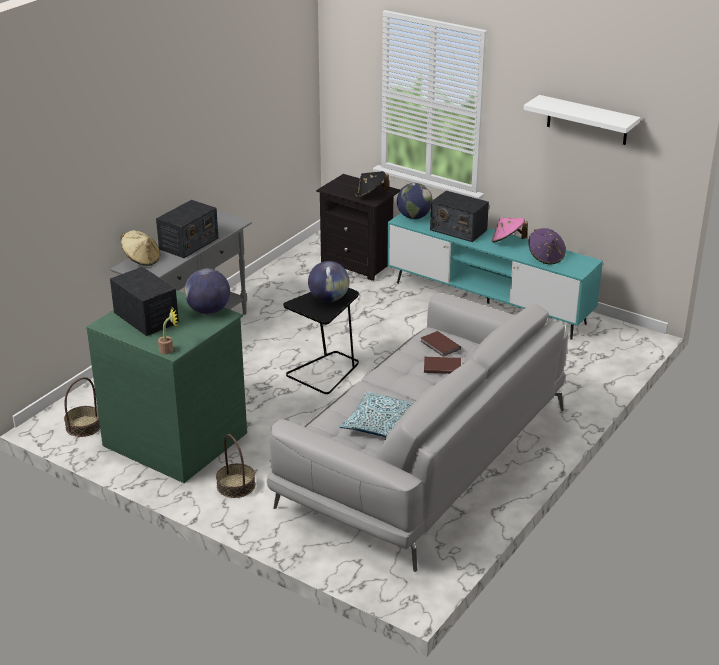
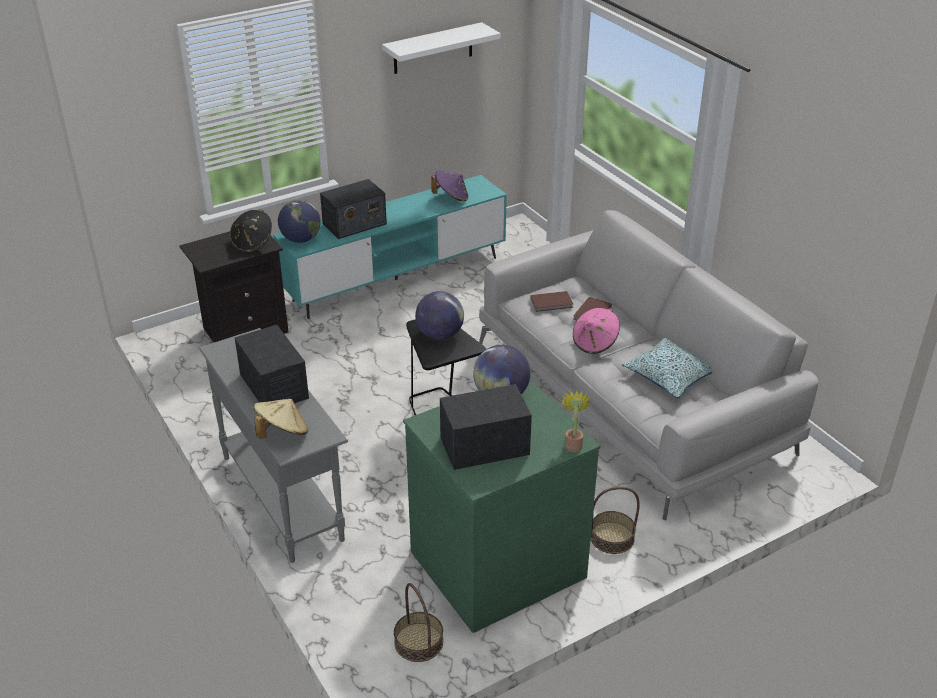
camera: 65 degrees left, 5 degrees up
(507, 241) = (403, 206): pink hat -> pink hat (595, 343)

